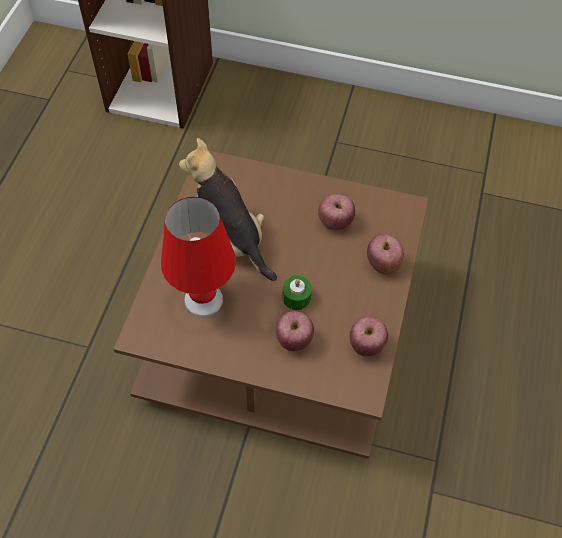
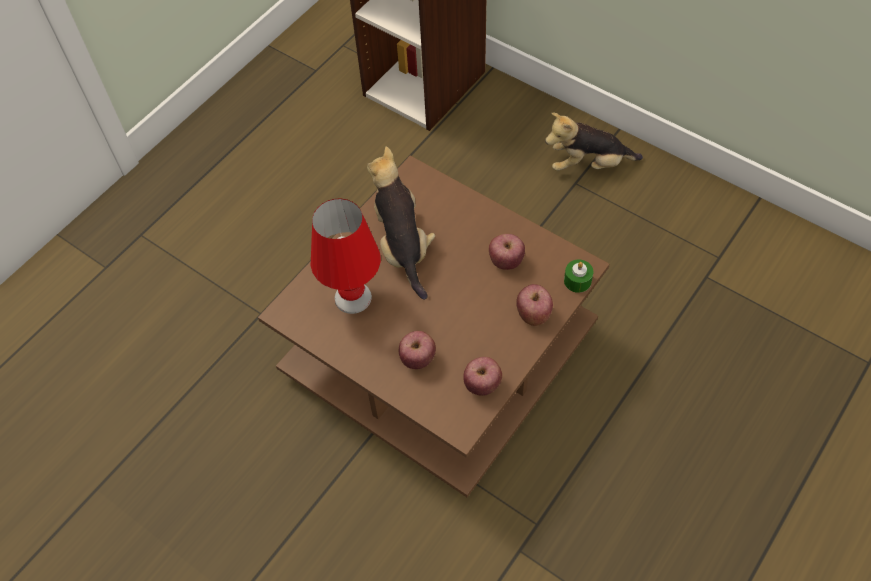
camera: 25 degrees right, 0 degrees up
(296, 297) = (437, 321): green candle -> green candle (577, 281)
(340, 122) = (588, 164): none -> plush toy

